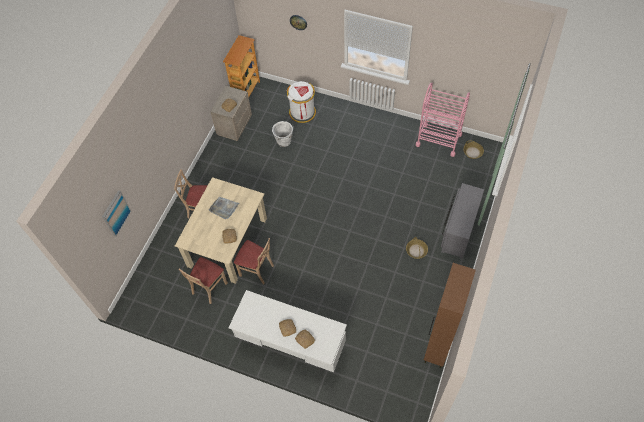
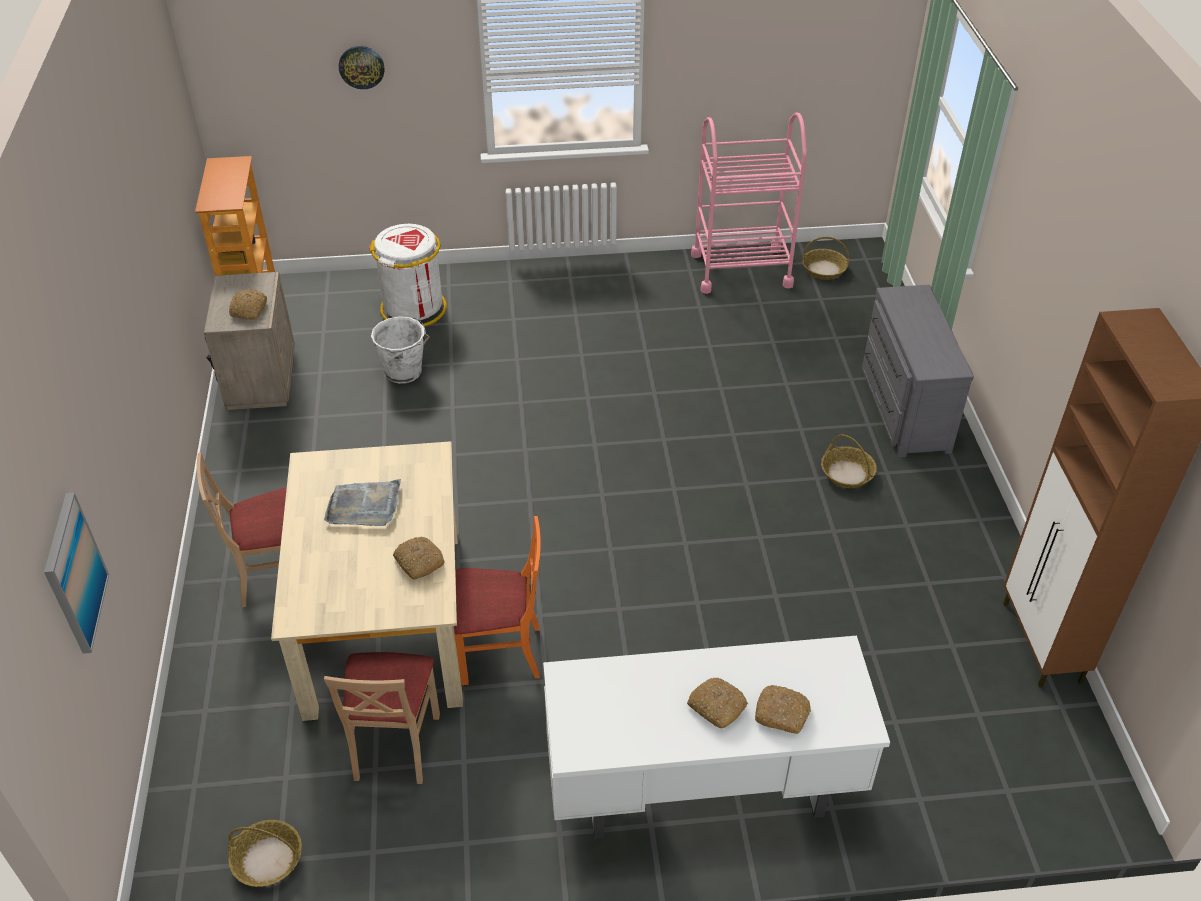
camera: 30 degrees left, 15 degrees down
(157, 308) = (267, 860): none -> basket
(256, 270) = (500, 653): beige chair -> orange chair

